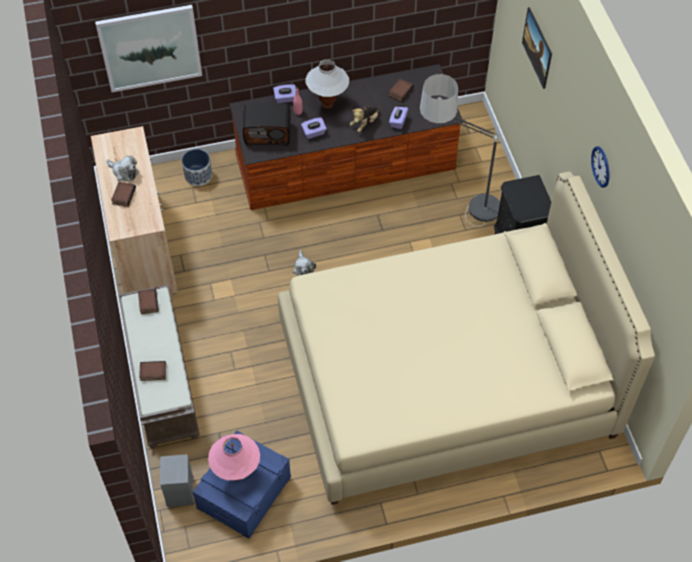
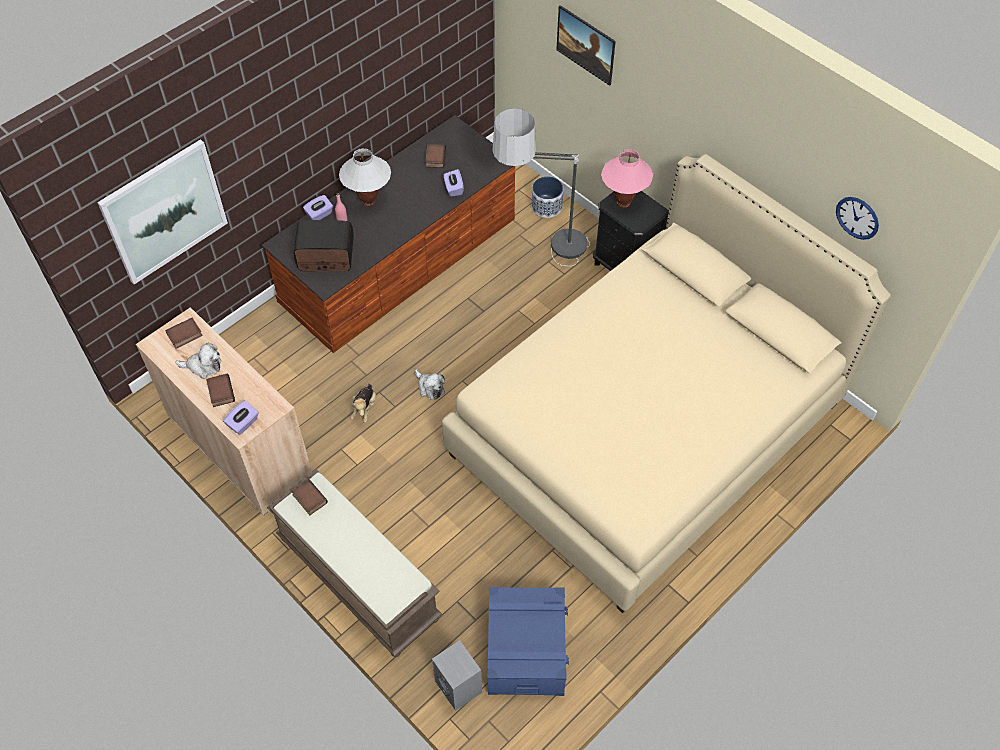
camera: 30 degrees left, 0 degrees up
(152, 373) = (367, 572): book -> book (184, 336)
(198, 175) = (251, 342): planter -> planter (546, 206)
(237, 474) = (522, 633): pink table lamp -> pink table lamp (623, 203)
(268, 133) = (325, 258): radio -> radio turned 150 degrees counterclockwise
(314, 133) = (374, 237): purple tissue box -> purple tissue box (243, 423)
(365, 123) = (421, 204): plush toy -> plush toy (364, 408)
(601, 166) = (737, 131): wall clock -> wall clock (857, 217)

